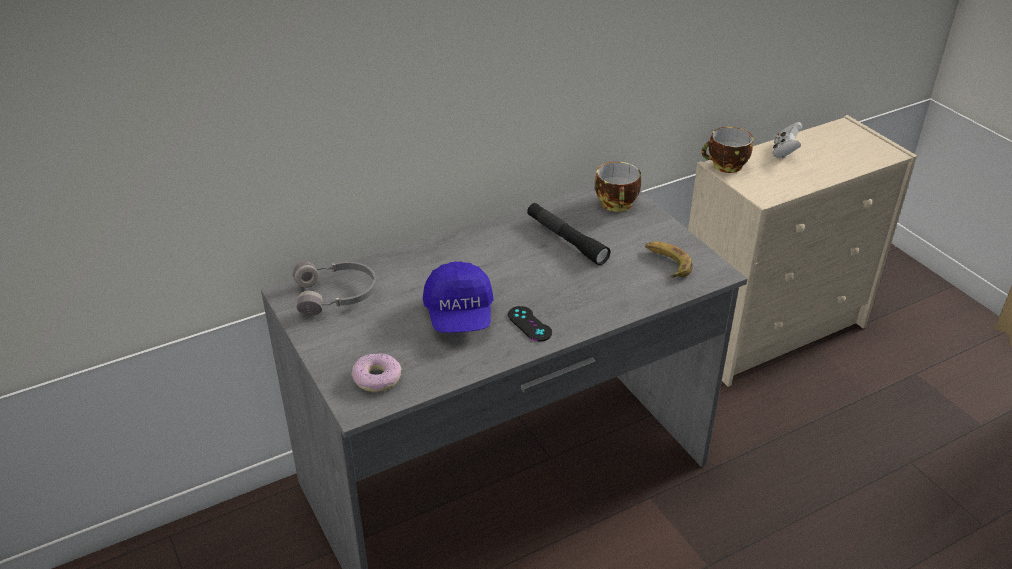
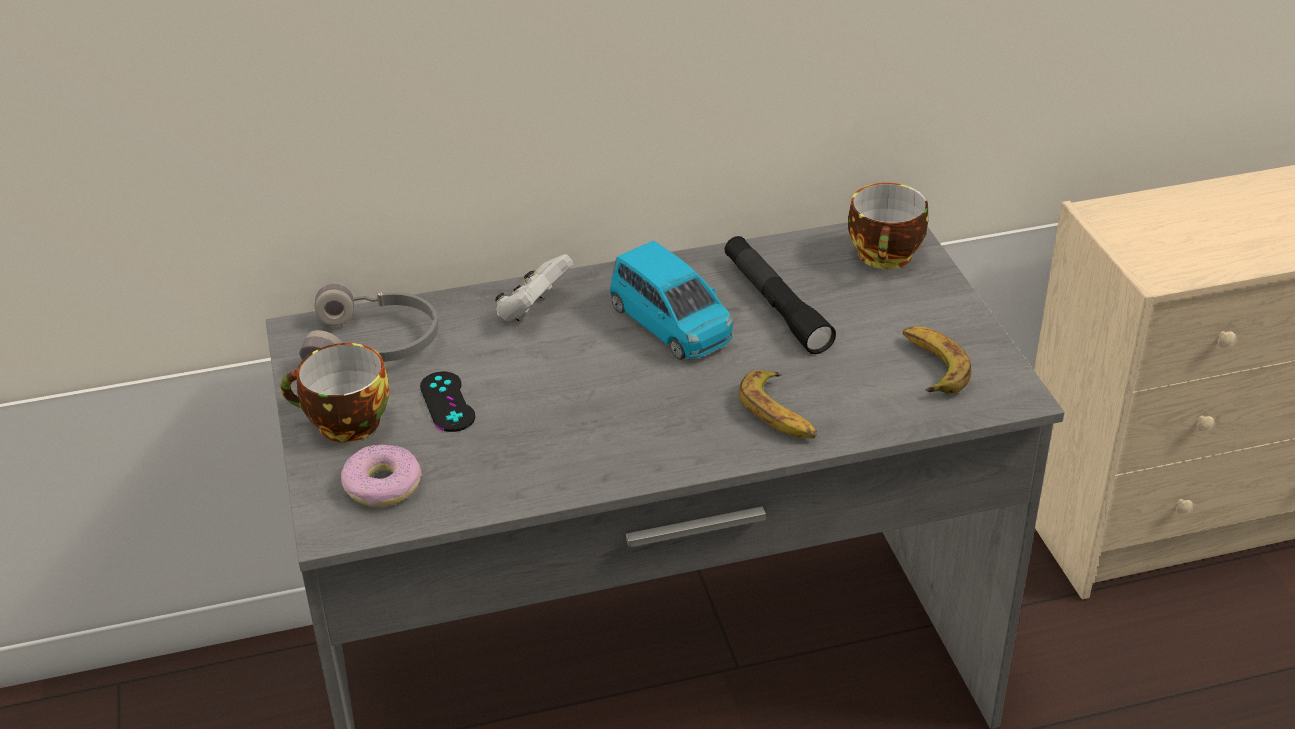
camera: 15 degrees right, 0 degrees up
(459, 315) = (552, 403): blue cap -> none
(510, 259) = (671, 325): none -> blue toy car
(529, 324) = (658, 435): black game controller -> black game controller (447, 402)
(593, 302) = (779, 414): none -> banana
(725, 166) = (1109, 214): cup -> cup (344, 424)
(784, 152) = (1228, 202): white game controller -> white game controller (533, 309)

